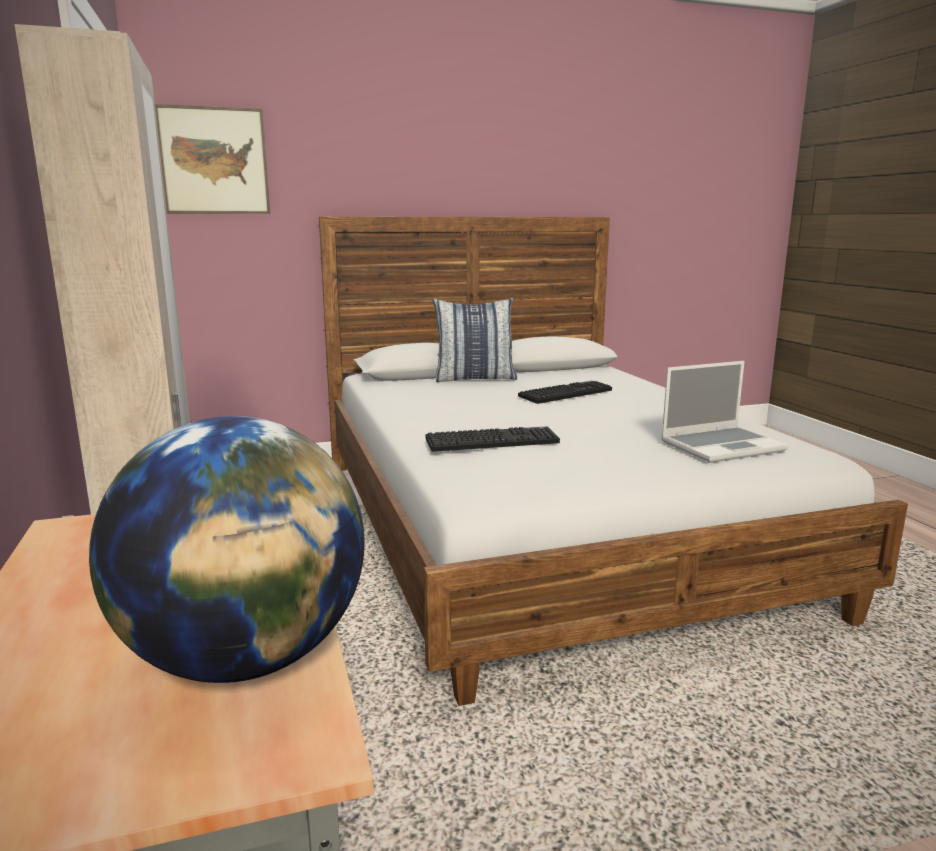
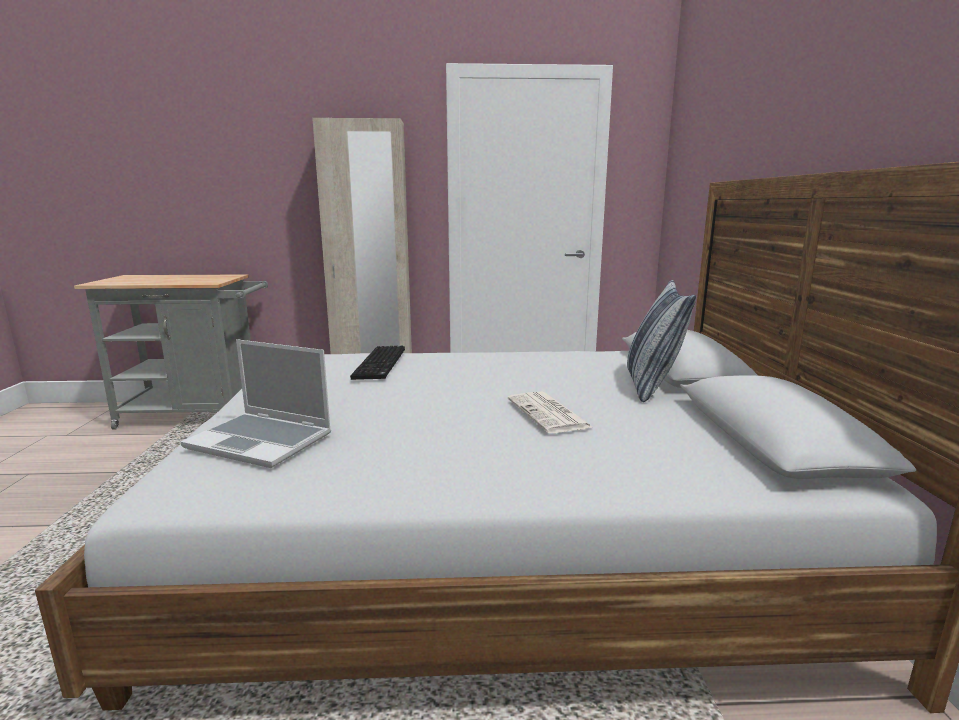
camera: 105 degrees right, 0 degrees up
(214, 161) = (690, 136): picture -> none
(246, 659) = (128, 282): globe -> none
(565, 393) = (549, 414): keyboard -> newspaper
(722, 446) = (262, 441): laptop -> laptop turned 60 degrees counterclockwise

